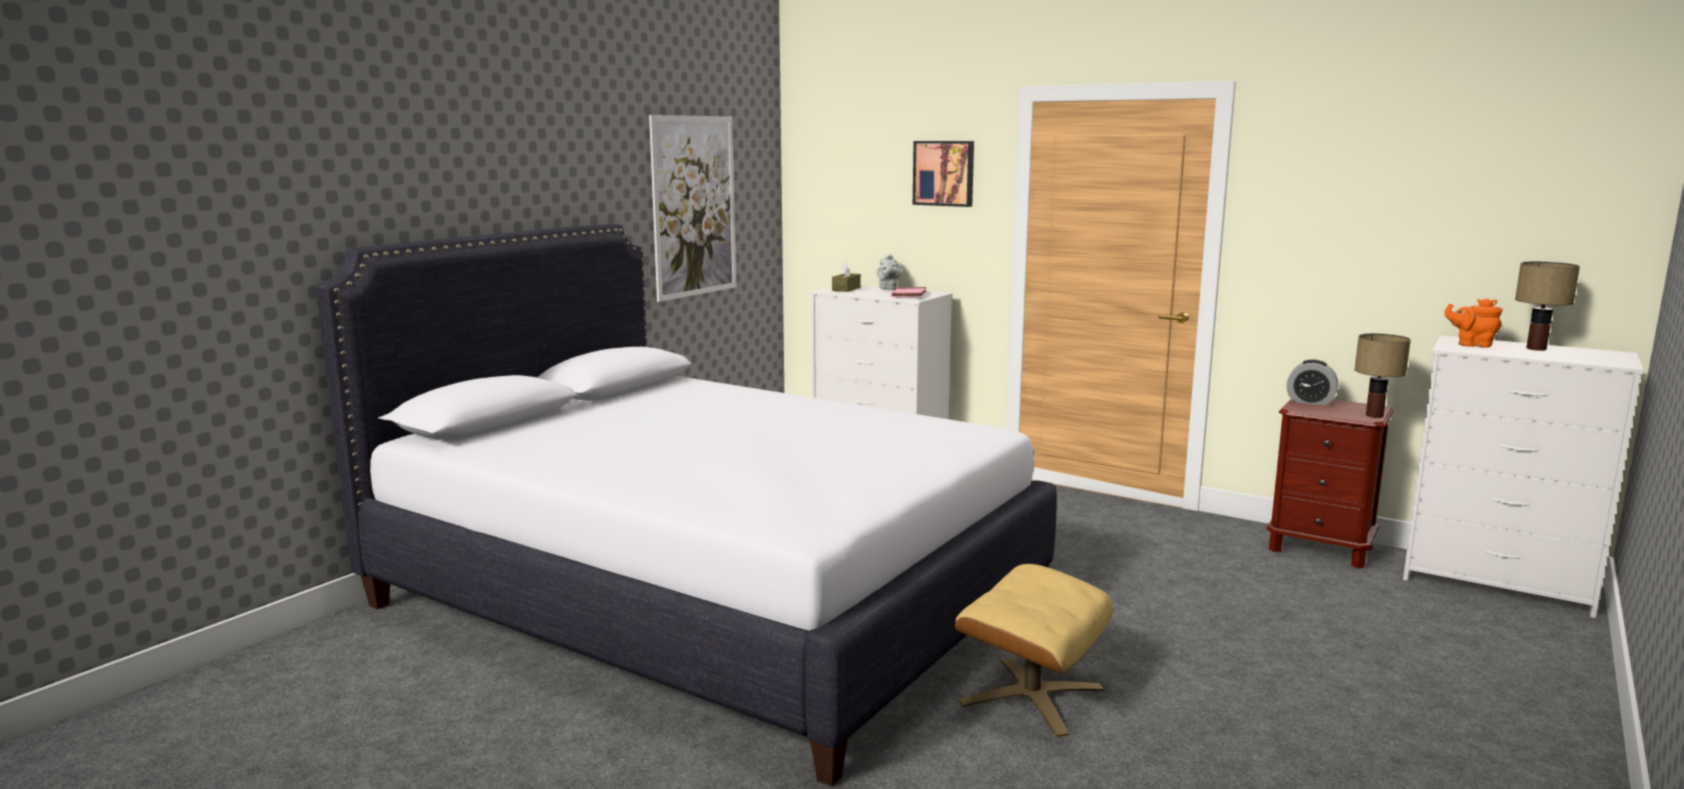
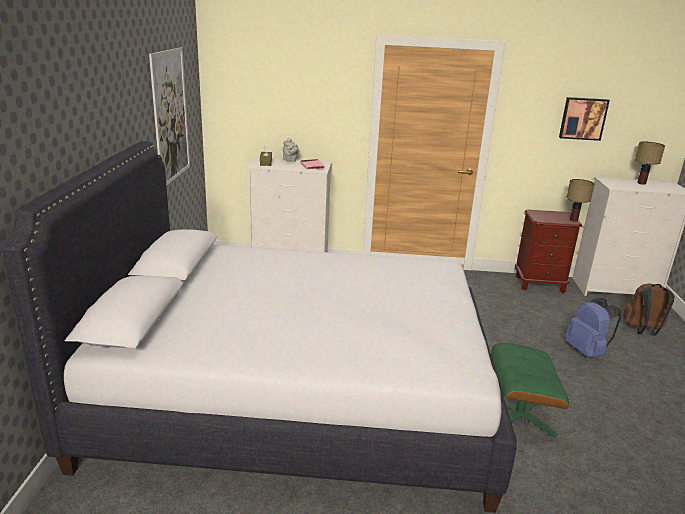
camera: 30 degrees left, 10 degrees up
(944, 173) = (324, 87): picture -> picture (583, 118)
(1031, 695) = (518, 414): beige ottoman -> green ottoman
(1290, 652) = (587, 352): none -> blue backpack
(1310, 402) = (538, 214): alarm clock -> none
(1471, 344) = (617, 183): orange teapot -> none
(1473, 650) = (643, 331): none -> brown backpack

